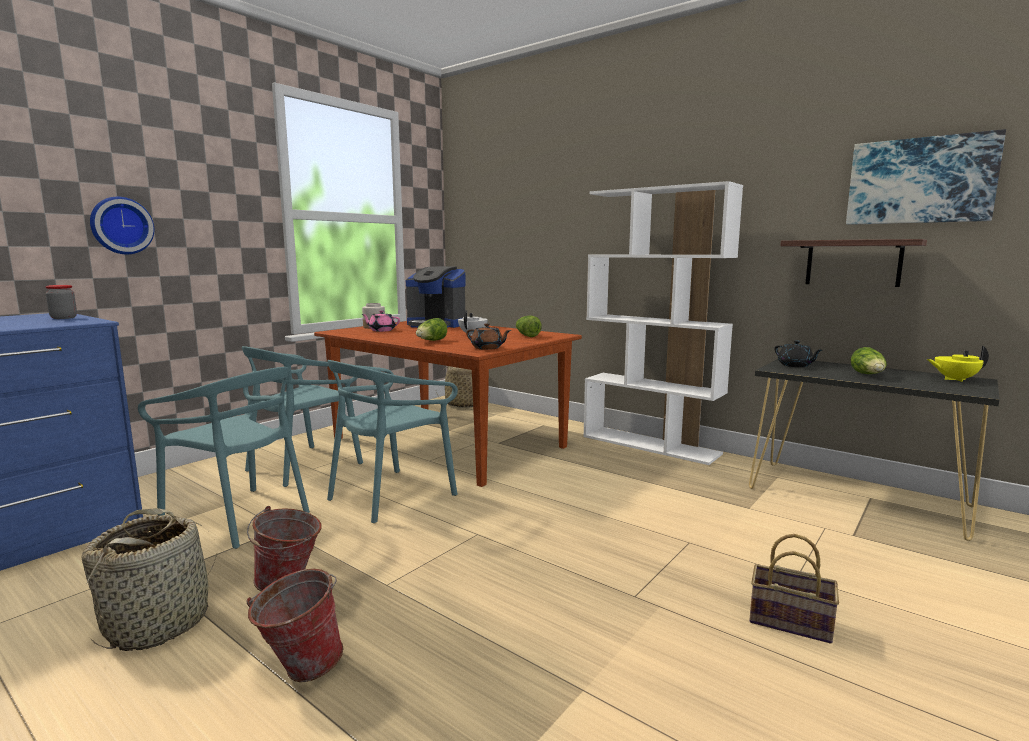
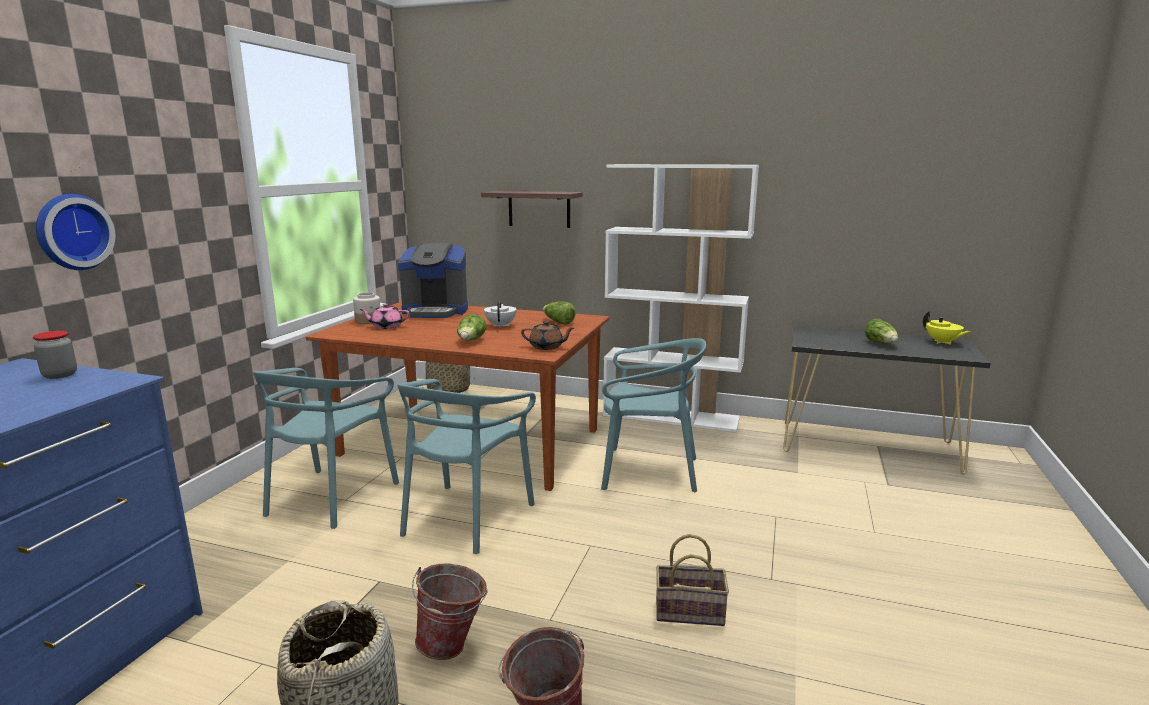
camera: 20 degrees left, 5 degrees up
(239, 518) = (316, 578): turquoise chair -> turquoise chair (649, 471)
(792, 621) = (897, 574): basket -> basket (691, 611)
(795, 365) = (816, 337): black teapot -> none
(853, 263) = (856, 240): shelf -> shelf (539, 209)
(920, 181) = (912, 171): picture -> none
(954, 379) = (942, 342): yellow teapot -> yellow teapot turned 105 degrees counterclockwise

